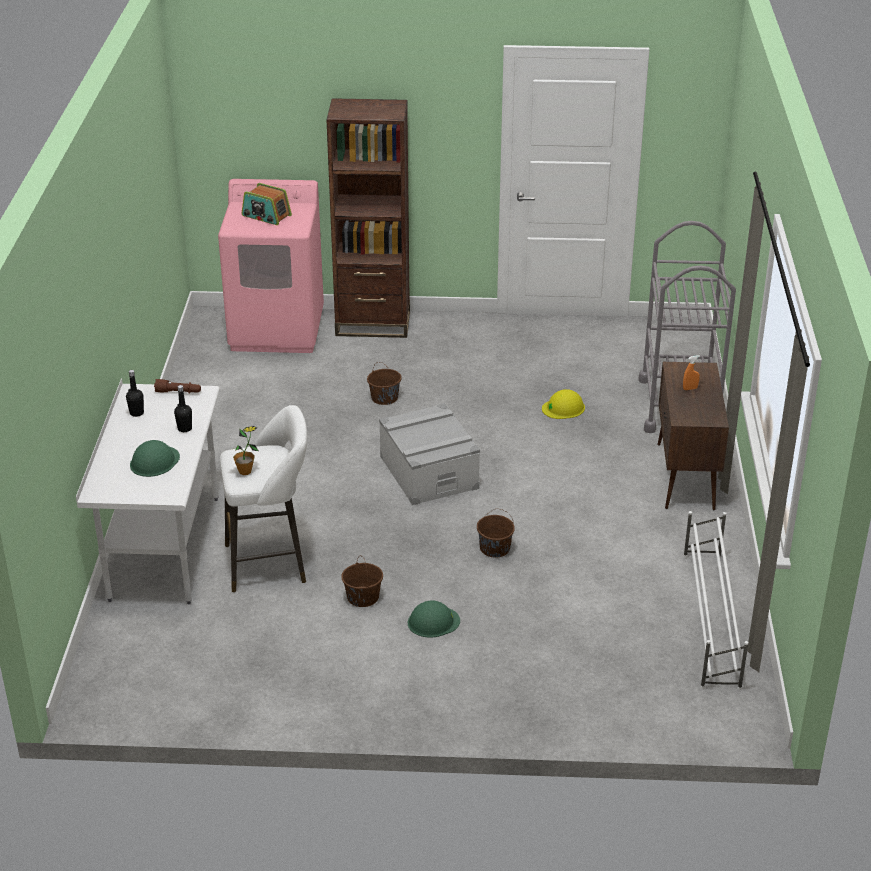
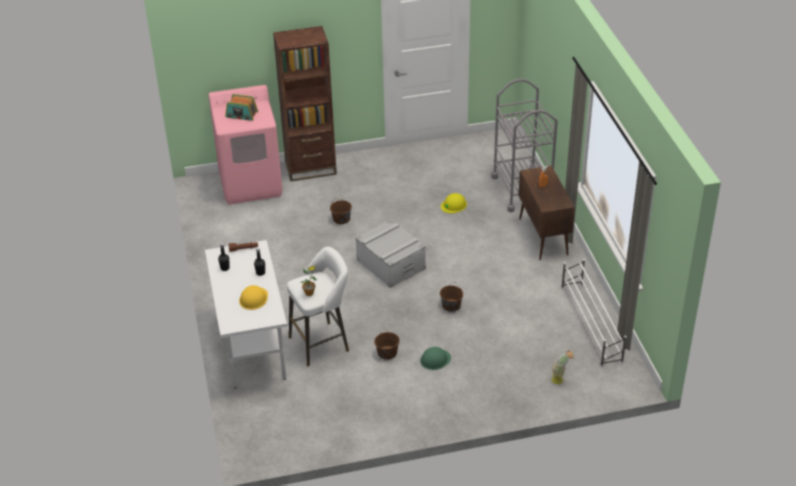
camera: 15 degrees left, 5 degrees up
(154, 461) = (253, 298): green hard hat -> yellow hard hat
(623, 696) = (560, 380): none -> potted plant

